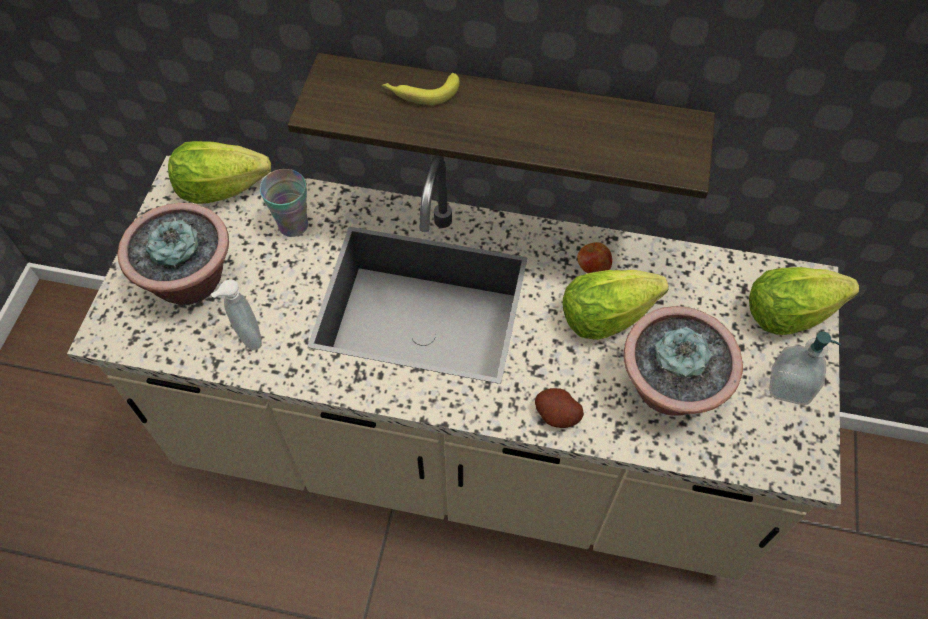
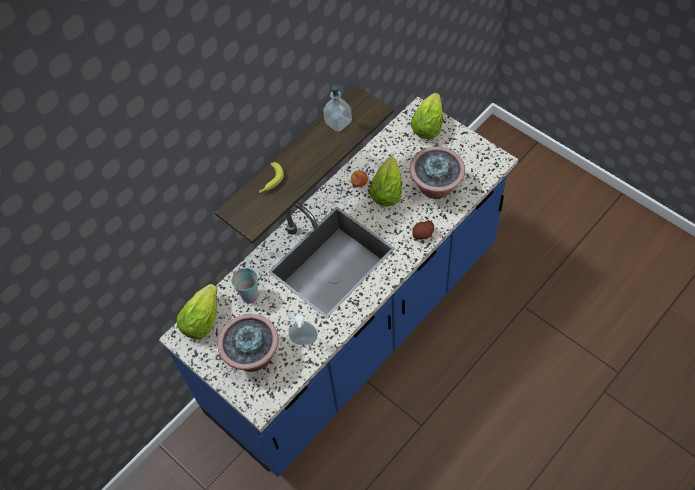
camera: 55 degrees left, 0 degrees up
(464, 453) = (356, 331): beige counter -> blue counter
(789, 386) = (460, 145): soap dispenser -> soap dispenser (338, 122)

